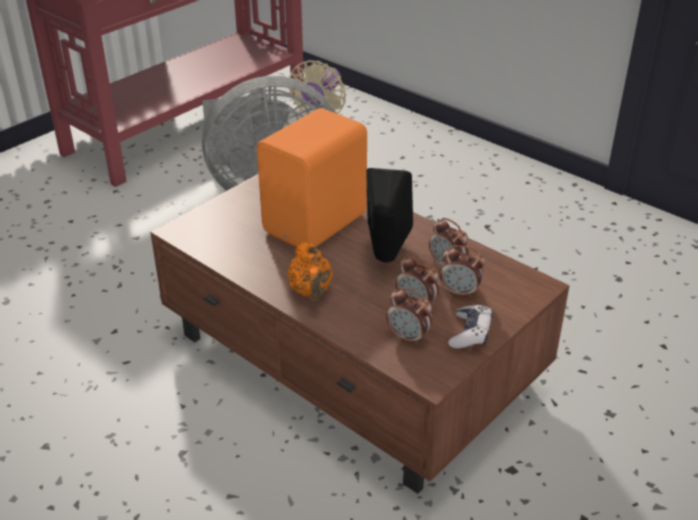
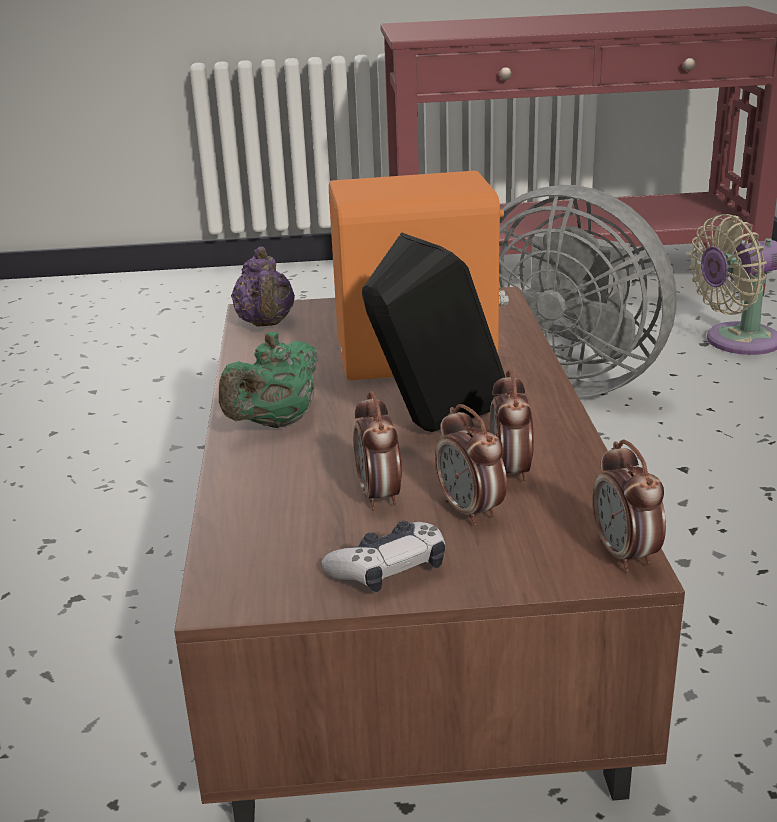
camera: 45 degrees right, 10 degrees down
(200, 236) = (266, 324): none -> purple teapot
(311, 292) = (276, 423): orange teapot -> green teapot
(408, 337) = (295, 528): alarm clock -> alarm clock (625, 555)

